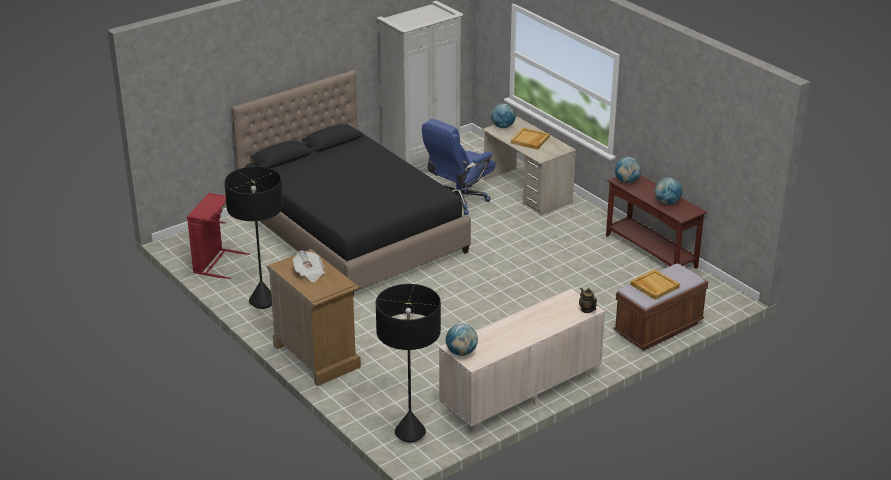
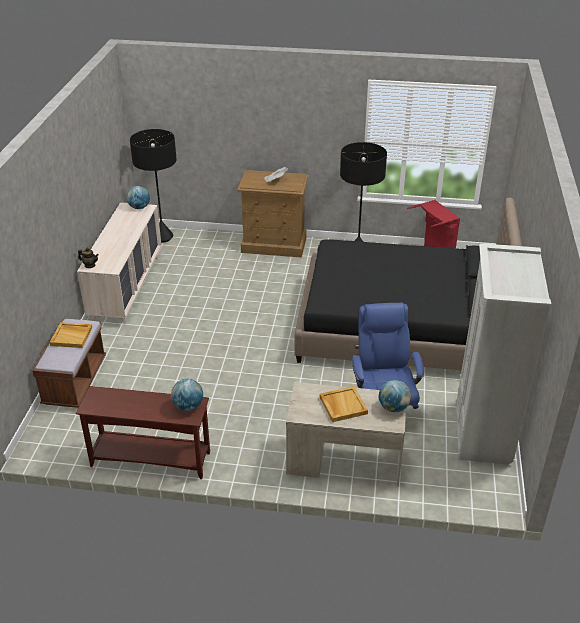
camera: 135 degrees right, 5 degrees up
(667, 202) = (123, 401): globe -> none

